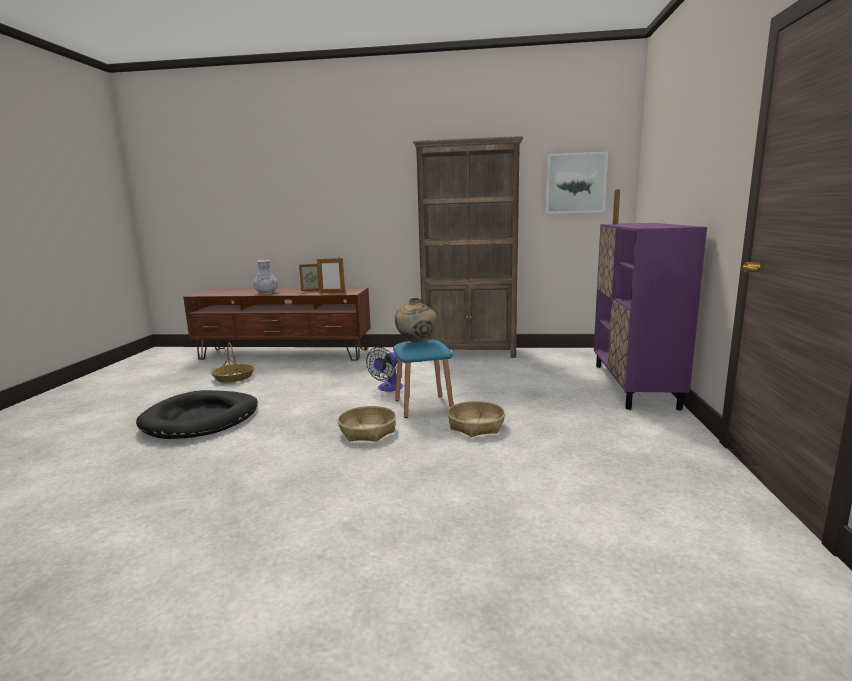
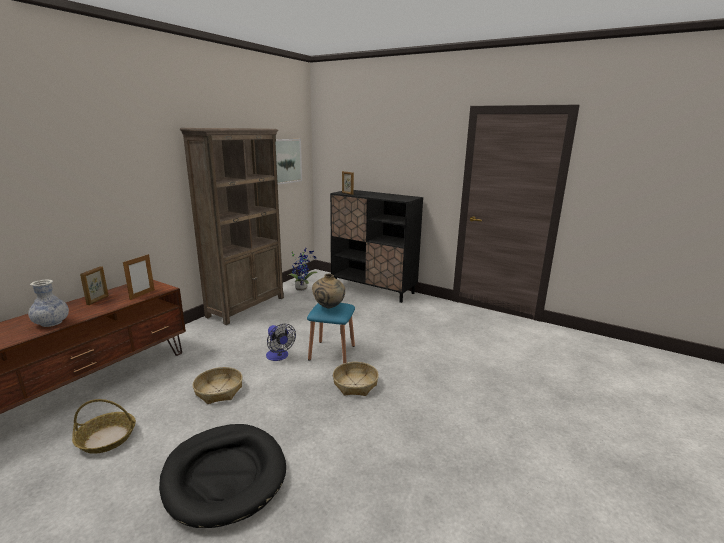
camera: 65 degrees left, 5 degrees up
(476, 426) = (384, 345): basket -> basket (219, 391)
(555, 357) = (302, 288): none -> potted plant
(634, 385) = (373, 289): purple cabinet -> black cabinet

